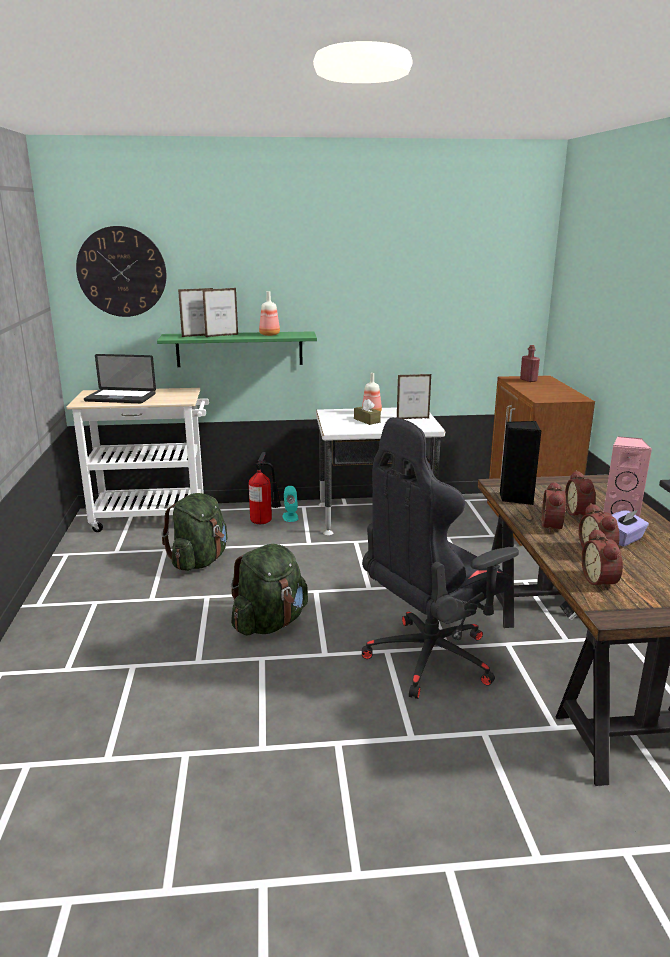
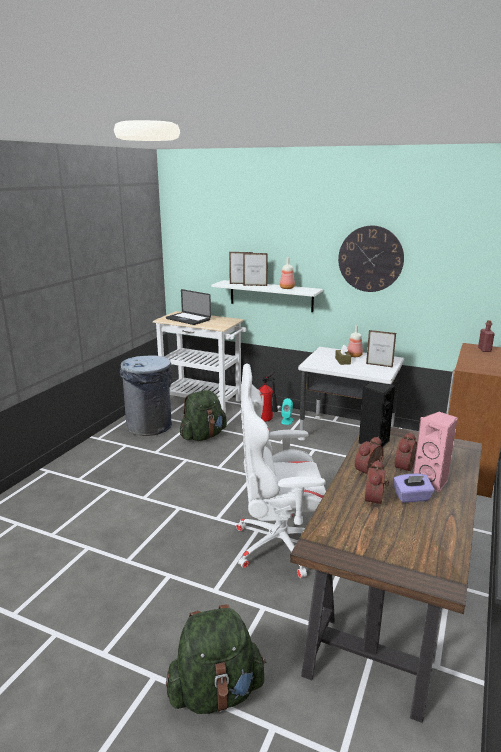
camera: 30 degrees right, 0 degrees up
(105, 568) = (149, 426): none -> grey trash can
(122, 272) = (202, 237): wall clock -> wall clock (370, 259)
(239, 349) = (271, 296): green shelf -> white shelf
(270, 623) = (204, 488): green backpack -> green backpack (216, 692)
(431, 657) = (281, 544): black office chair -> white office chair
(601, 581) = (344, 522): alarm clock -> none

